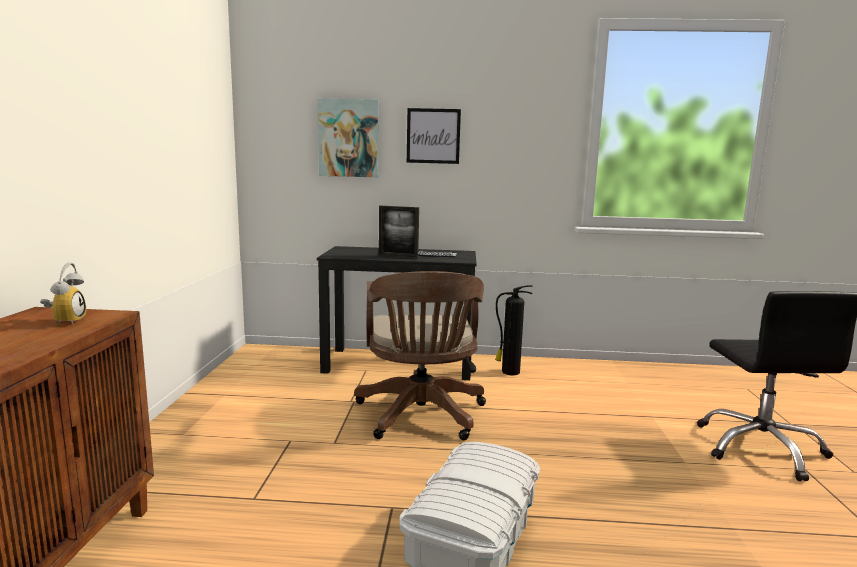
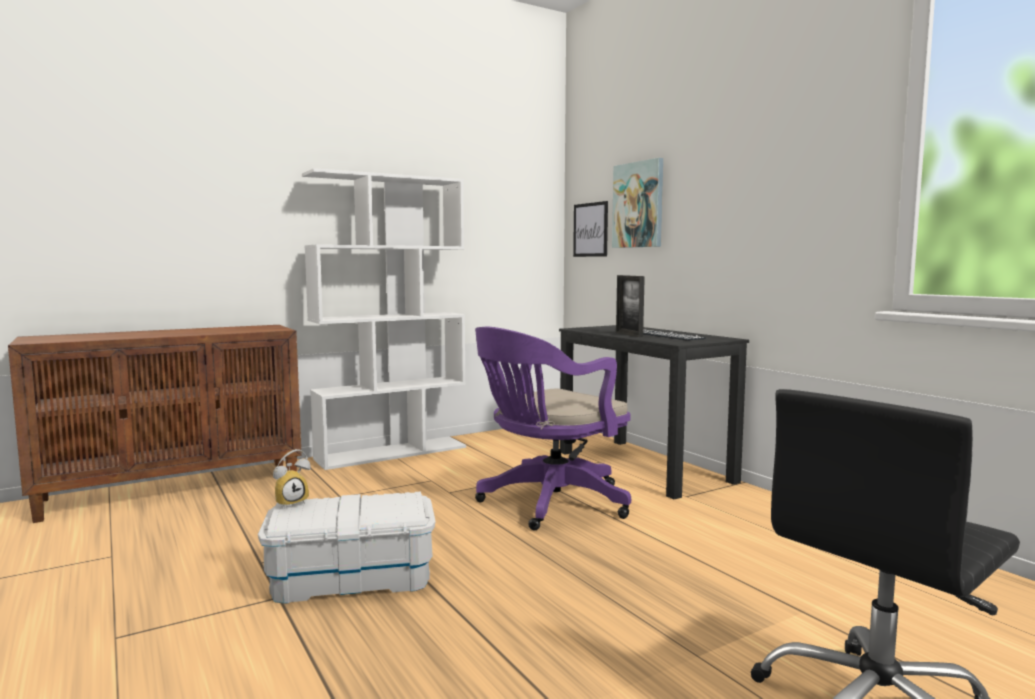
camera: 55 degrees right, 5 degrees down
(66, 321) = (255, 329): alarm clock -> alarm clock (291, 502)
(172, 432) = (392, 452): none -> white bookcase
(421, 417) = (548, 504): brown office chair -> purple office chair
(433, 136) = (710, 192): picture -> picture (590, 229)
(509, 372) = (741, 509): fire extinguisher -> none

